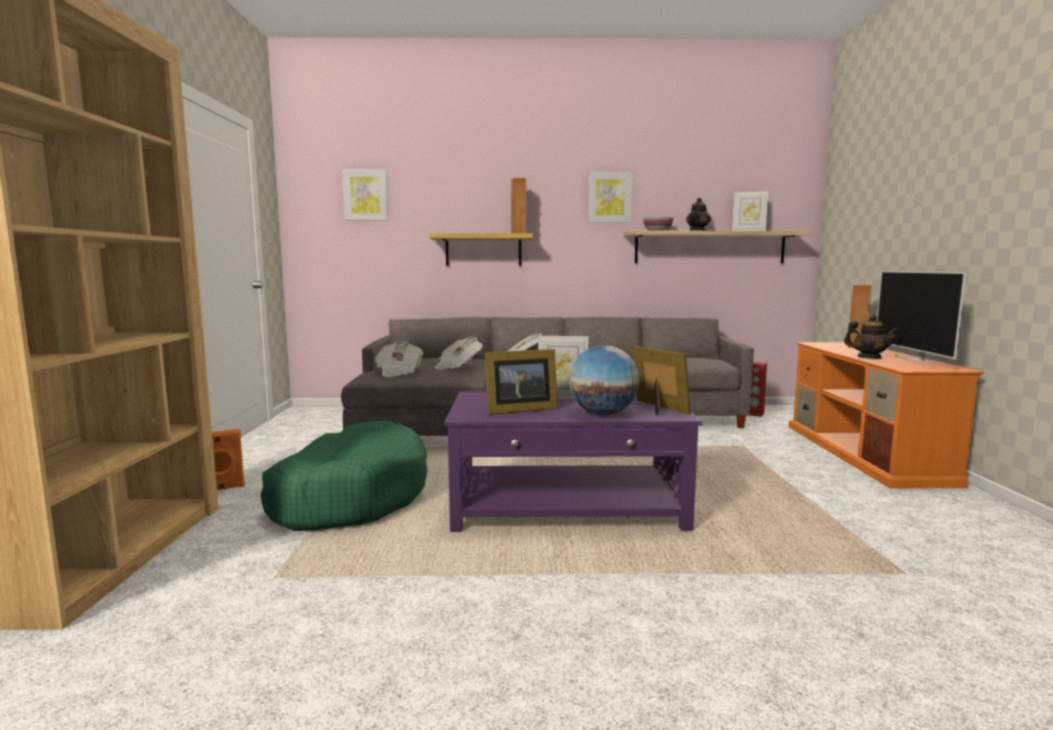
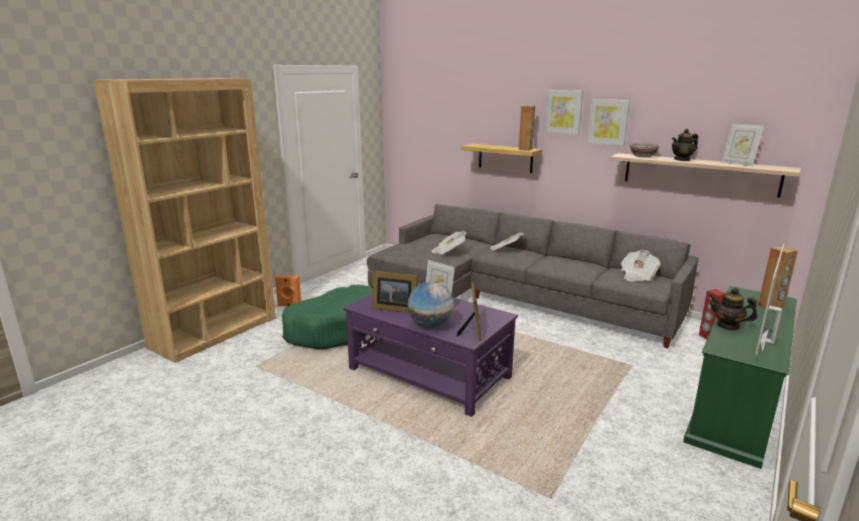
camera: 35 degrees right, 10 degrees up
(365, 195) = (431, 111): picture -> picture (563, 112)
(398, 372) = (407, 250): newspaper -> newspaper (637, 276)
(866, 453) = (735, 406): orange tv stand -> green tv stand
(869, 358) = (728, 326): teapot -> teapot turned 135 degrees clockwise

